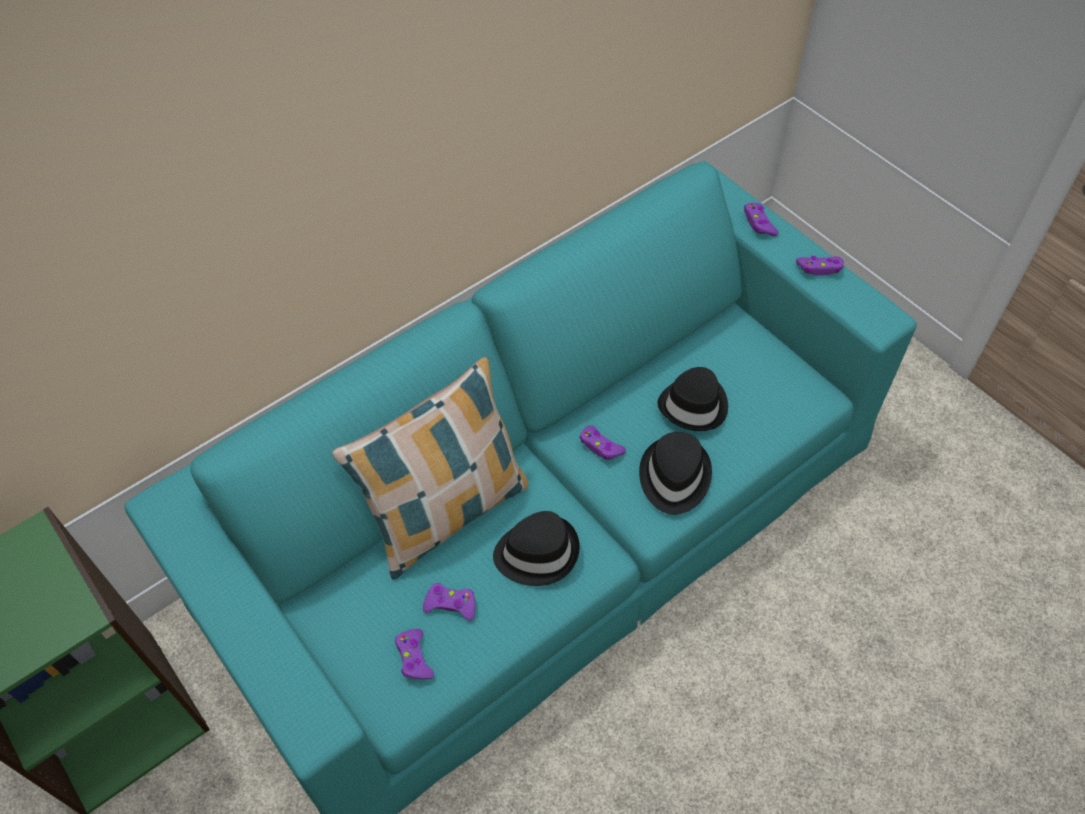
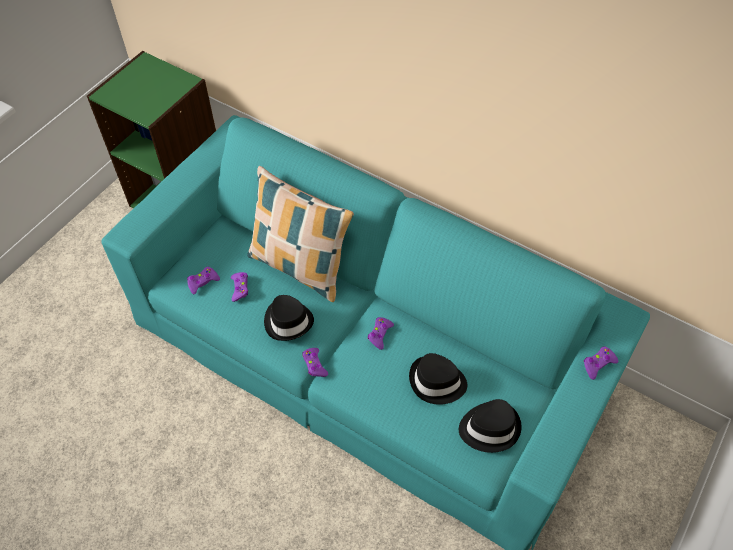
camera: 70 degrees right, 0 degrees up
(674, 477) = (371, 384): black hat -> black hat (489, 427)
(819, 268) = (572, 417): purple game controller -> purple game controller (314, 365)

